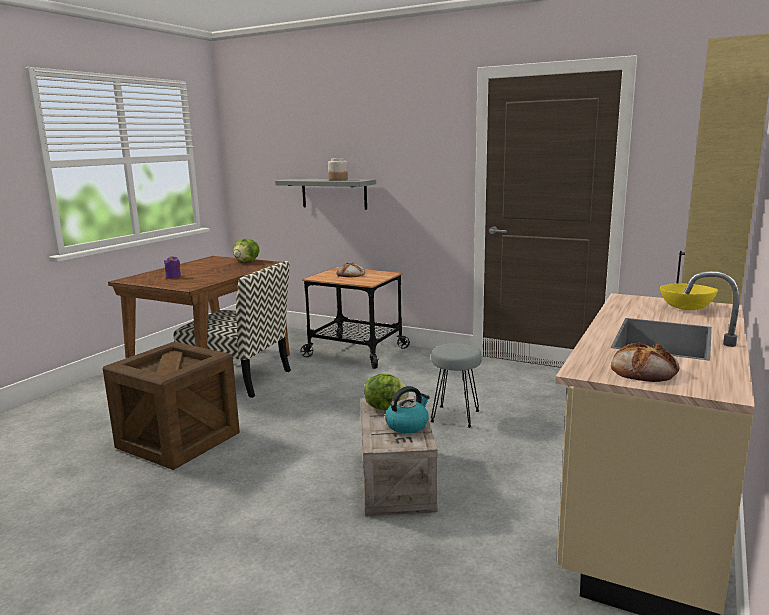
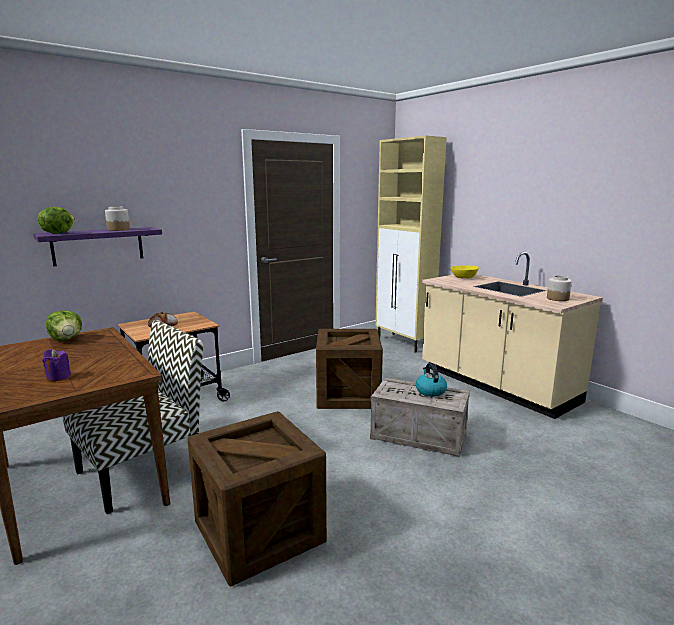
camera: 65 degrees left, 0 degrees up
(334, 193) = (98, 246): grey shelf -> purple shelf
(385, 407) = (395, 391): lettuce -> lettuce (57, 233)
(456, 416) = (348, 395): grey stool -> crate
(644, 370) = (557, 298): bread -> jar

